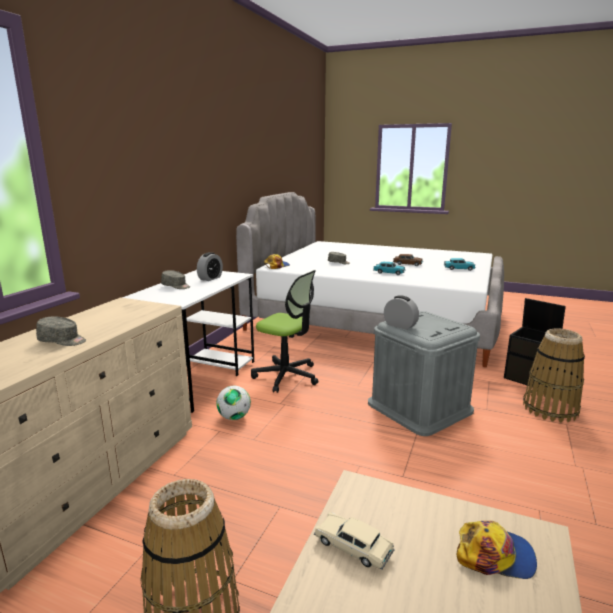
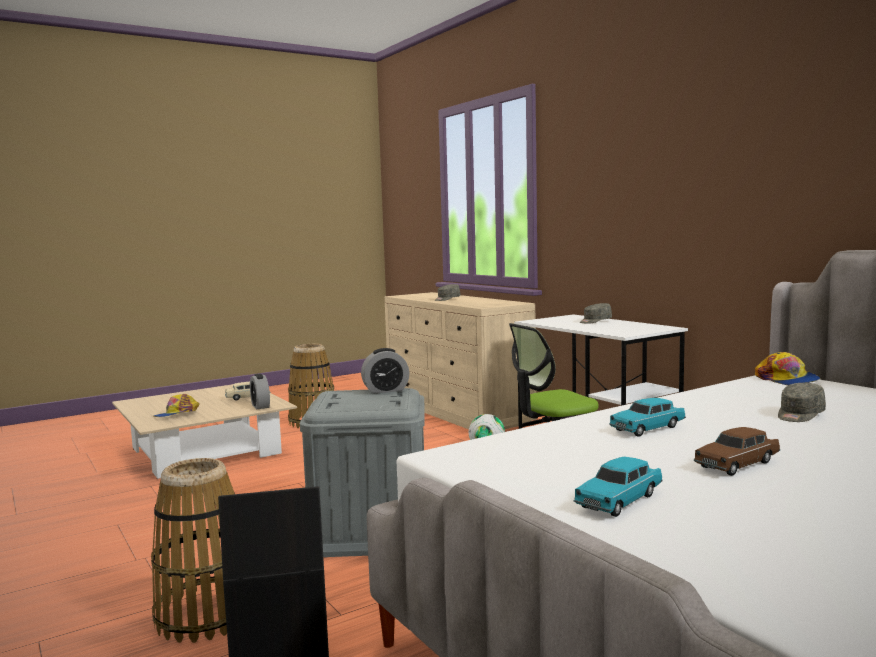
camera: 125 degrees right, 10 degrees down
(210, 278) = (619, 328): alarm clock -> alarm clock (260, 406)

